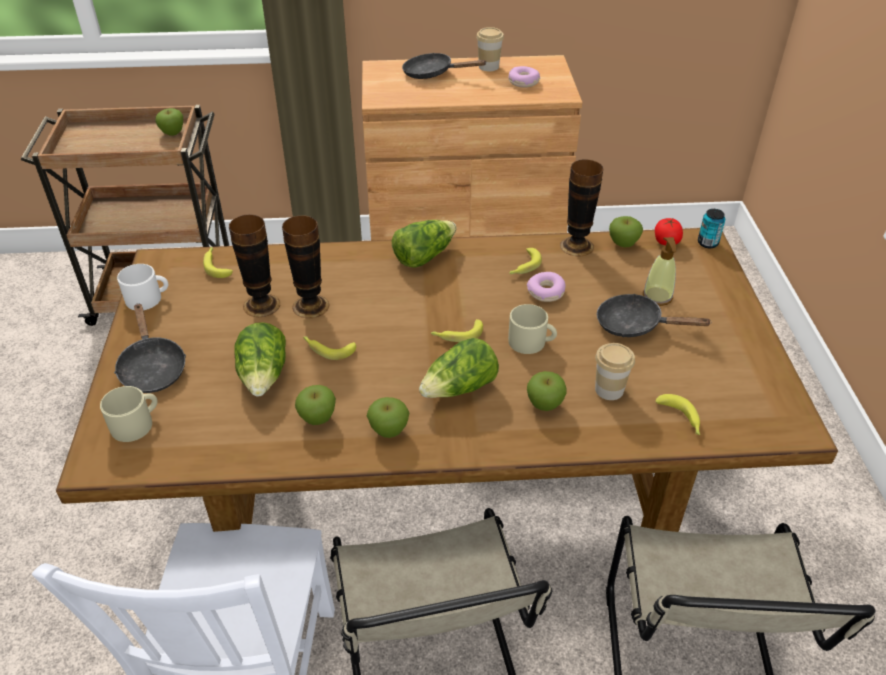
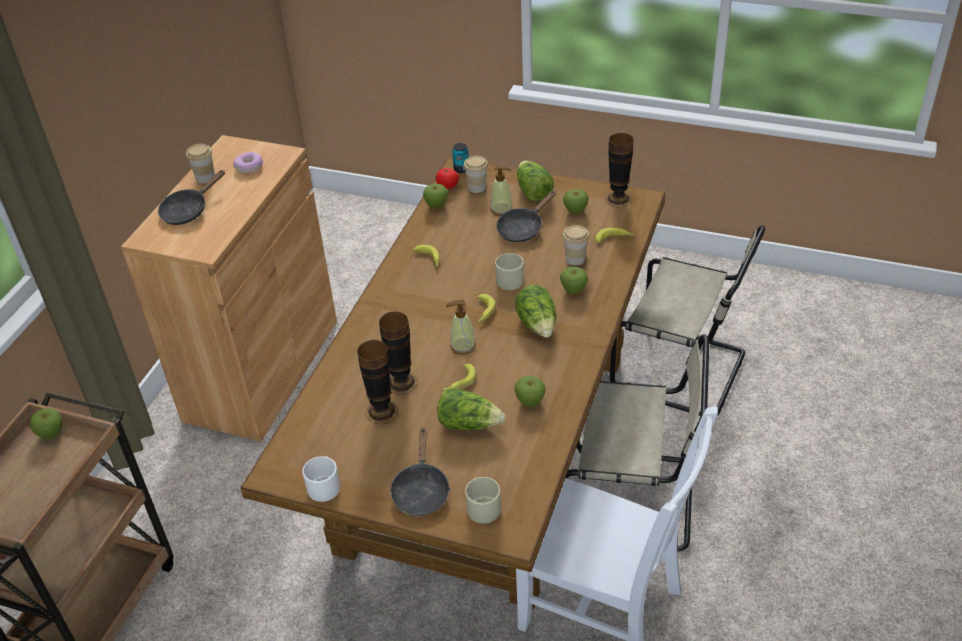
camera: 65 degrees left, 0 degrees up
(152, 368) = (421, 490): black frying pan -> black frying pan turned 90 degrees clockwise
(217, 265) = (307, 433): banana -> none
(389, 335) = (462, 346): none -> soap dispenser
(389, 430) = (560, 368): apple -> apple (575, 211)
(424, 256) = (381, 306): lettuce -> lettuce (533, 191)
(546, 292) = (465, 257): donut -> none
(576, 246) = (423, 227): vase -> vase (618, 199)
(683, 265) = (477, 187): none -> cup

